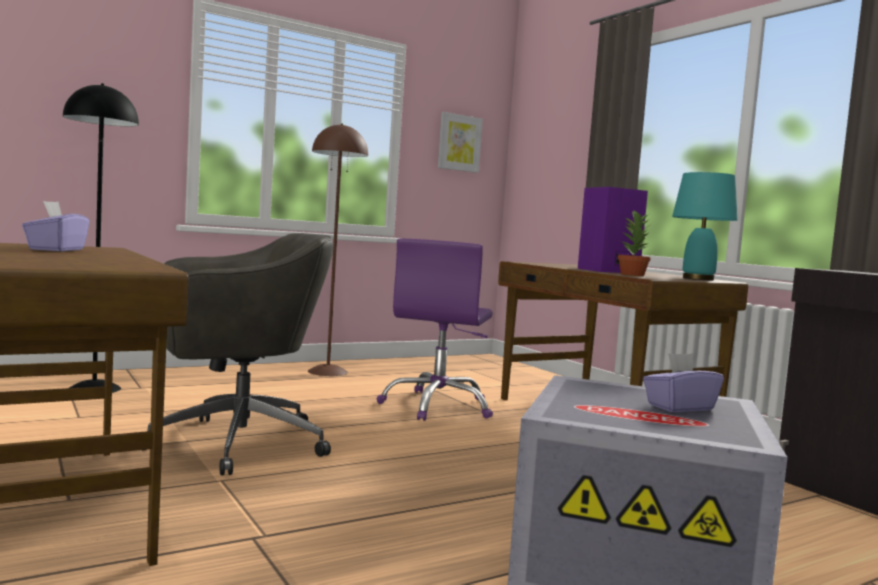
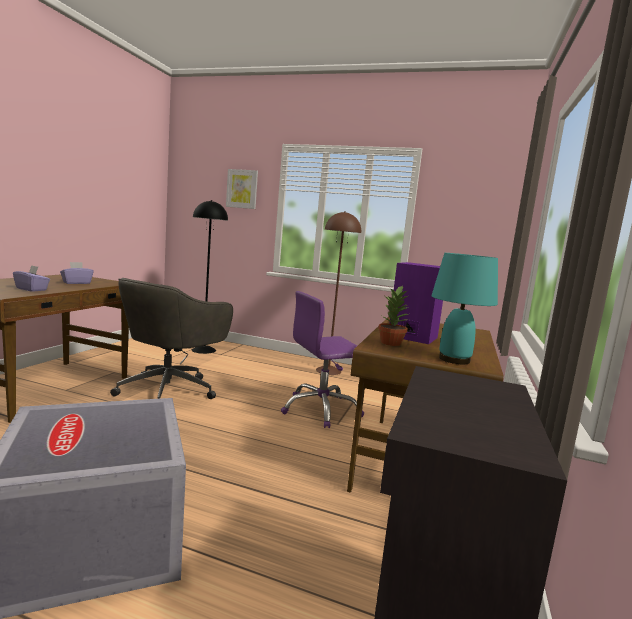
camera: 50 degrees right, 5 degrees up
(233, 443) = (169, 390): grey office chair -> grey office chair turned 90 degrees clockwise
(459, 143) = (468, 218): picture -> picture (242, 189)
(679, 407) = (109, 441): purple tissue box -> purple tissue box (32, 289)

